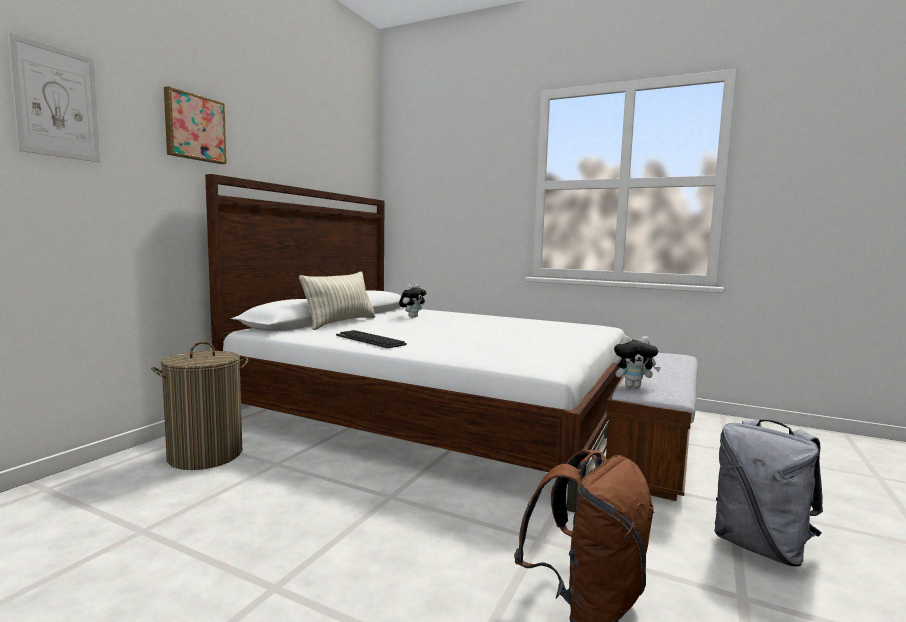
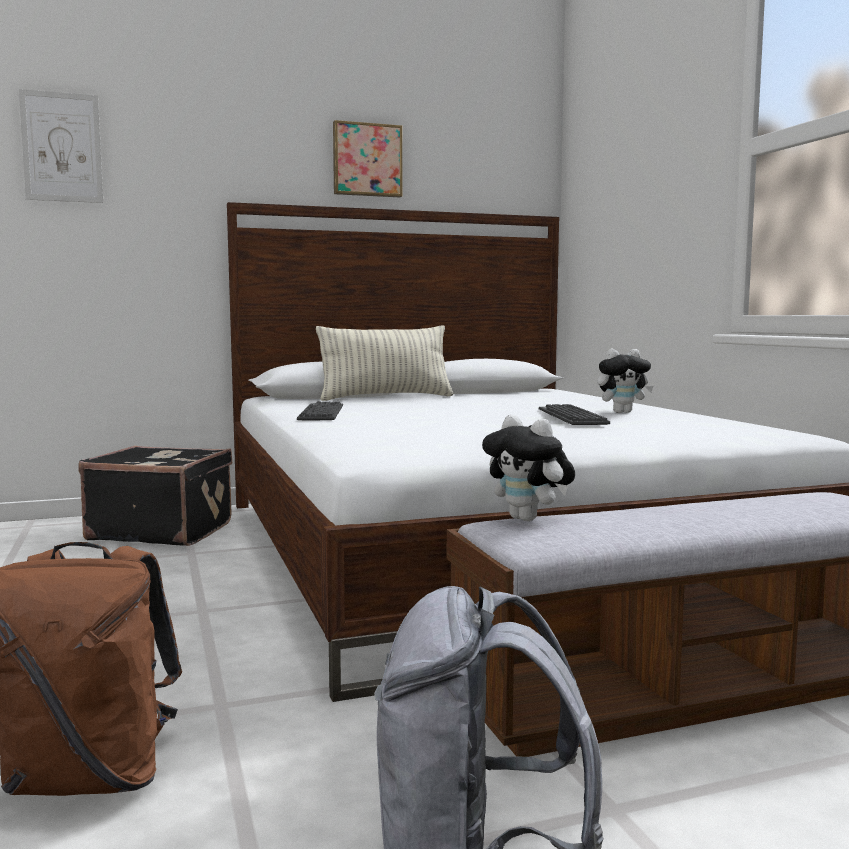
camera: 45 degrees right, 0 degrees up
(194, 128) = (218, 150): picture -> picture (367, 160)
(205, 455) = (161, 531): laundry basket -> black suitcase
(412, 316) = (510, 398): plush toy -> plush toy (622, 412)
(502, 327) = (571, 416): none -> keyboard

